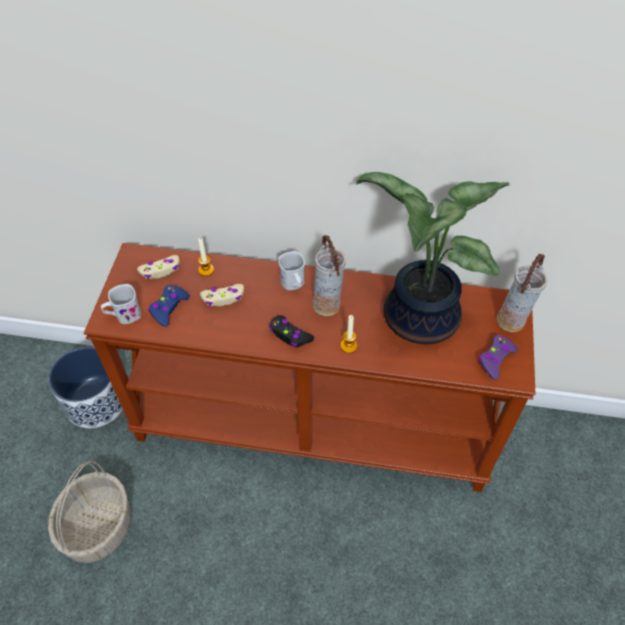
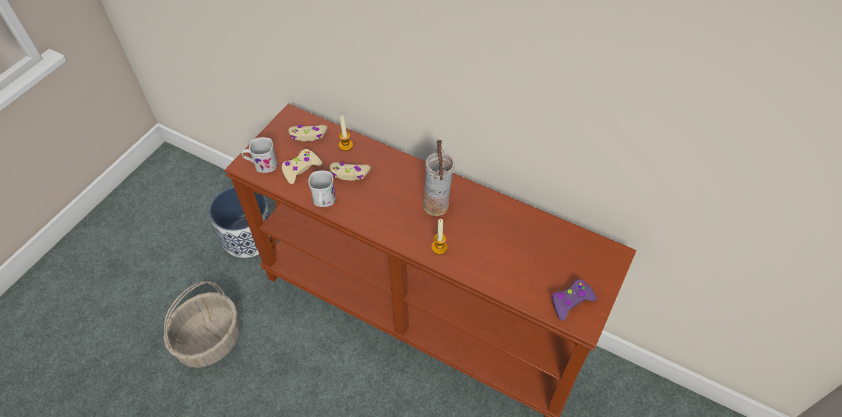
camera: 20 degrees right, 0 degrees up
(169, 308) = (300, 169): blue game controller -> beige game controller
(290, 335) = (392, 222): black game controller -> none
(293, 284) = (415, 179): white mug -> white mug (324, 202)
(416, 319) = (512, 242): potted plant -> none
(512, 322) = (603, 272): vase -> none

